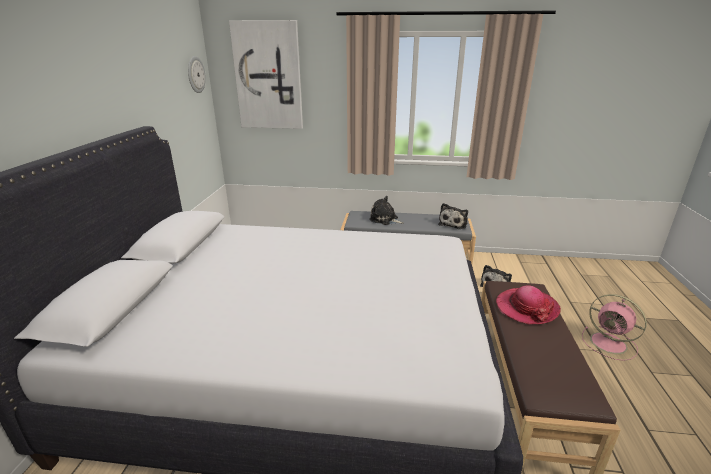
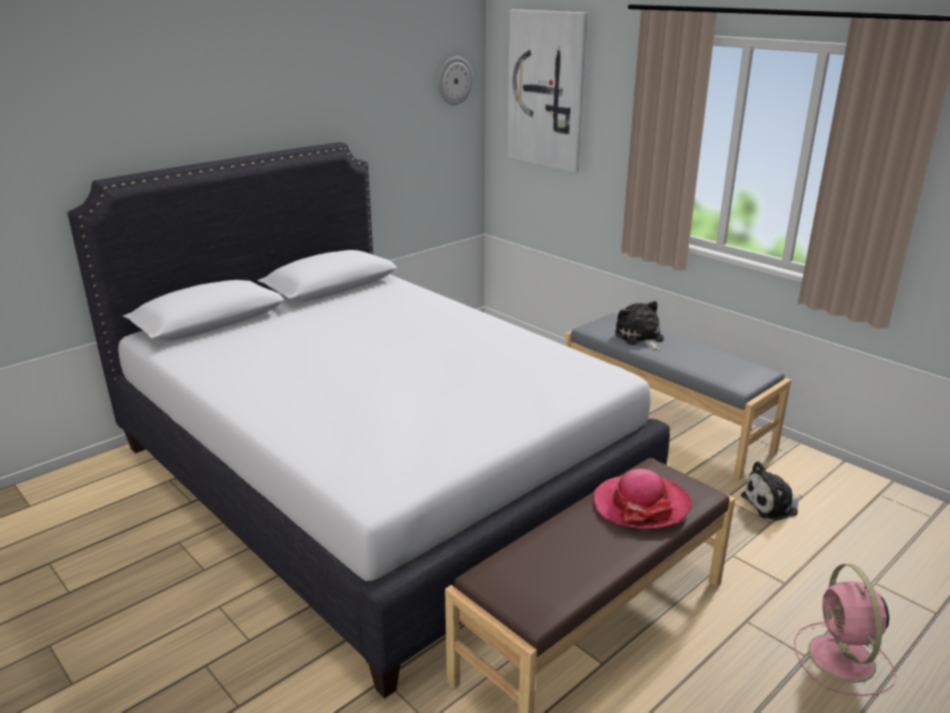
camera: 40 degrees right, 0 degrees up
(453, 224) = (737, 375): plush toy -> none

